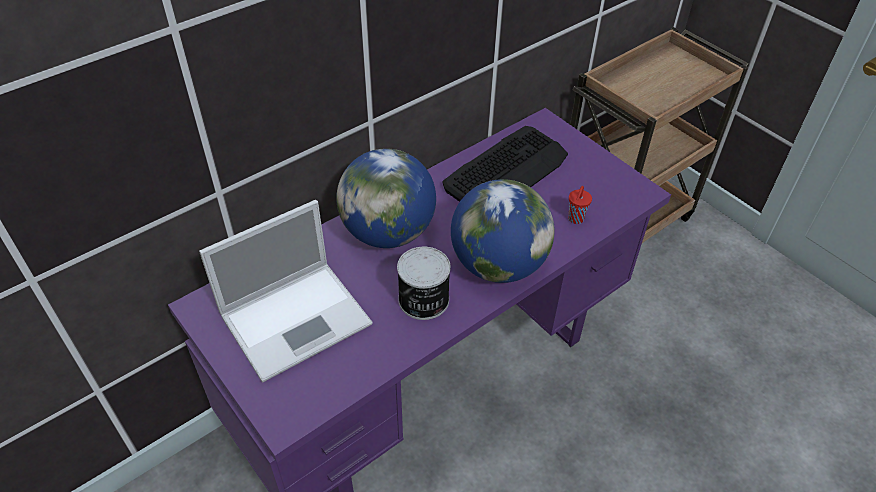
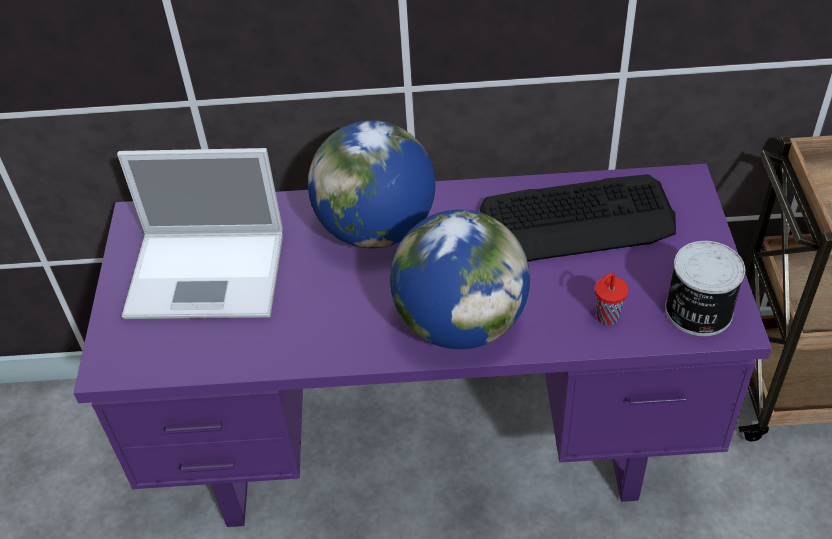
camera: 40 degrees right, 0 degrees up
(423, 300) = (343, 320): can -> can (697, 311)

